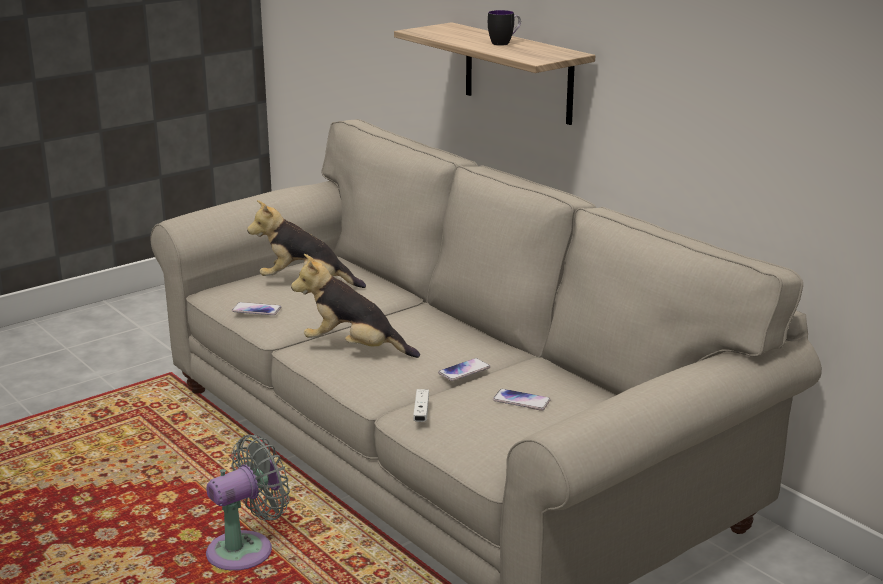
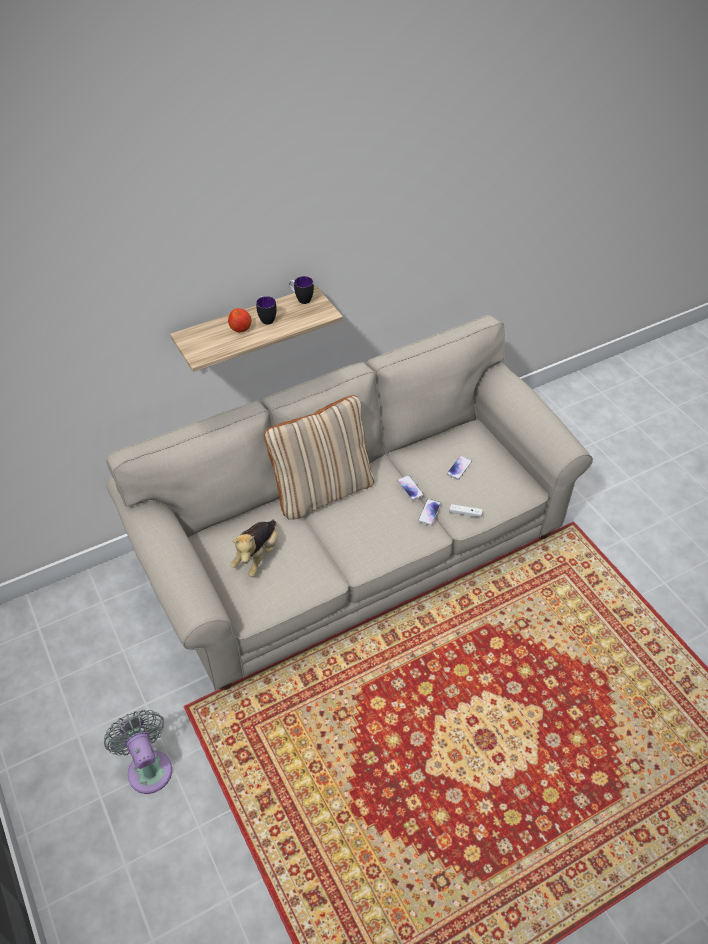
camera: 80 degrees left, 25 degrees up
(246, 550) = (444, 658): grey fan -> grey fan (148, 767)
(256, 310) = (298, 587): phone -> phone (429, 512)
(354, 349) = (368, 538): plush toy -> none
(435, 314) = (322, 490): none -> beige pillow
(477, 37) = (240, 328): none -> apple
(557, 51) = (301, 299): none -> mug

